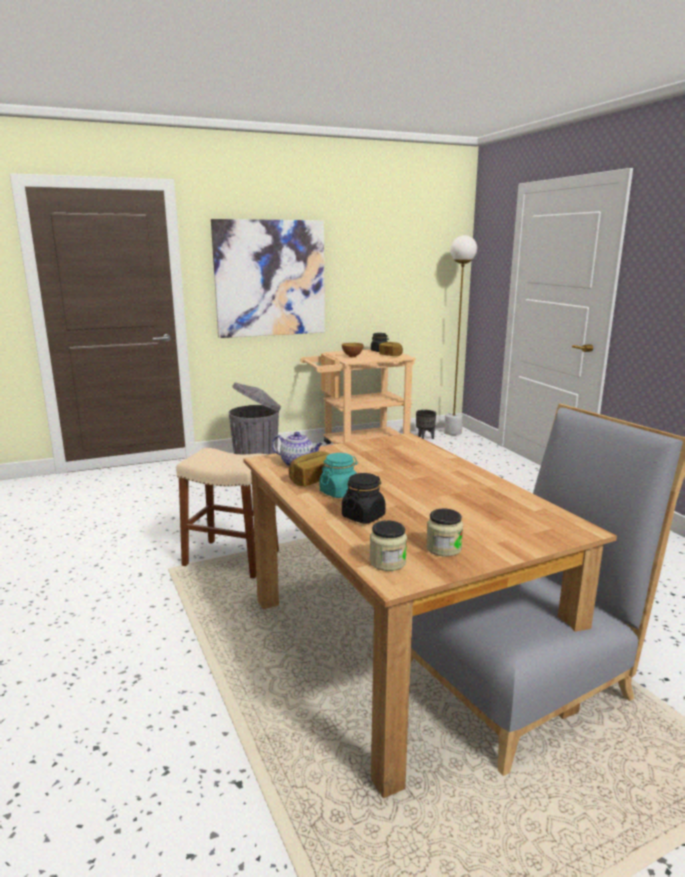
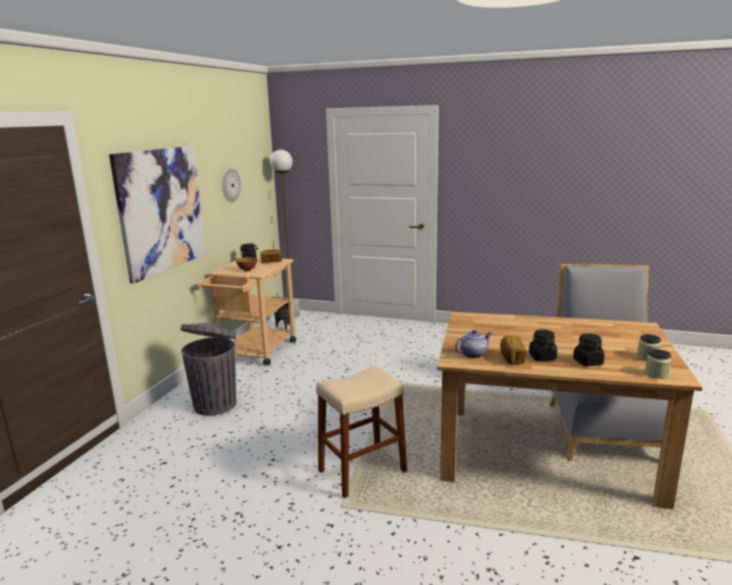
camera: 50 degrees left, 0 degrees up
(339, 492) = (542, 357): turquoise jar -> black jar
(382, 268) = (230, 185): none -> wall clock

